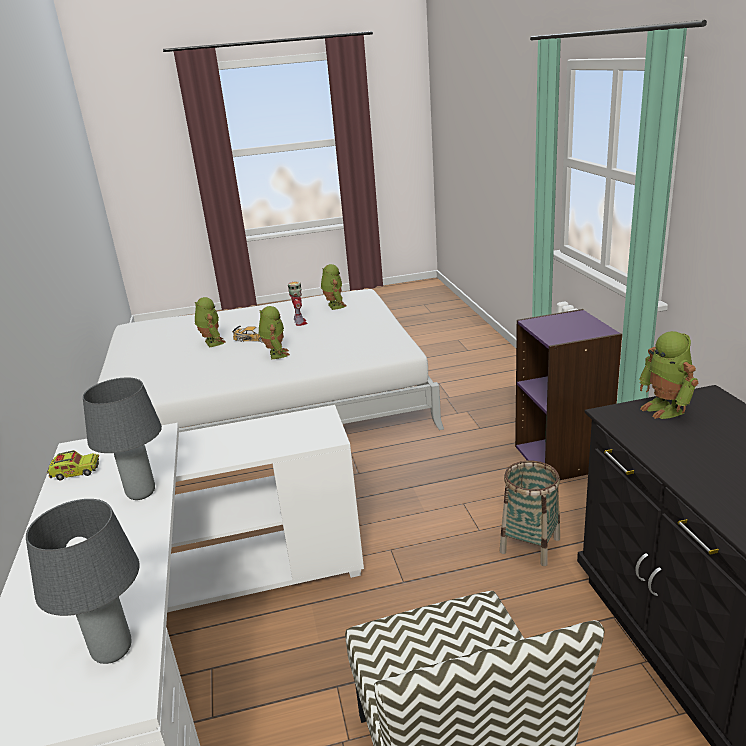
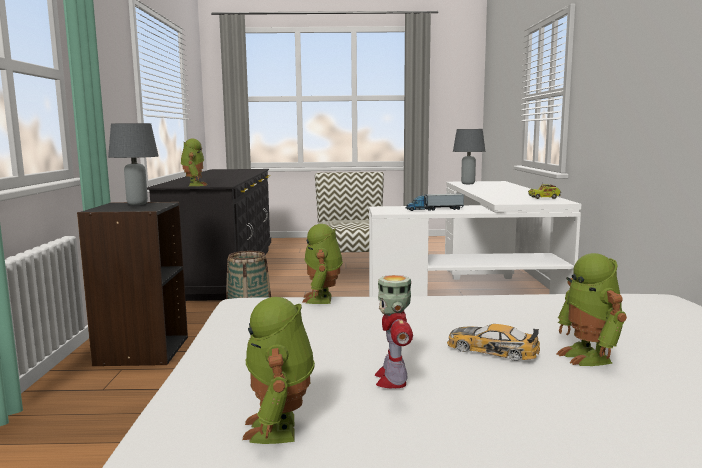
camera: 170 degrees left, 15 degrees down
(141, 493) = (491, 194): grey table lamp -> grey table lamp (137, 204)
(253, 436) = (434, 209): none -> toy truck
(275, 354) = (439, 317): toy robot -> toy robot (323, 299)
(562, 457) = (141, 351): purple bookcase -> black bookcase

